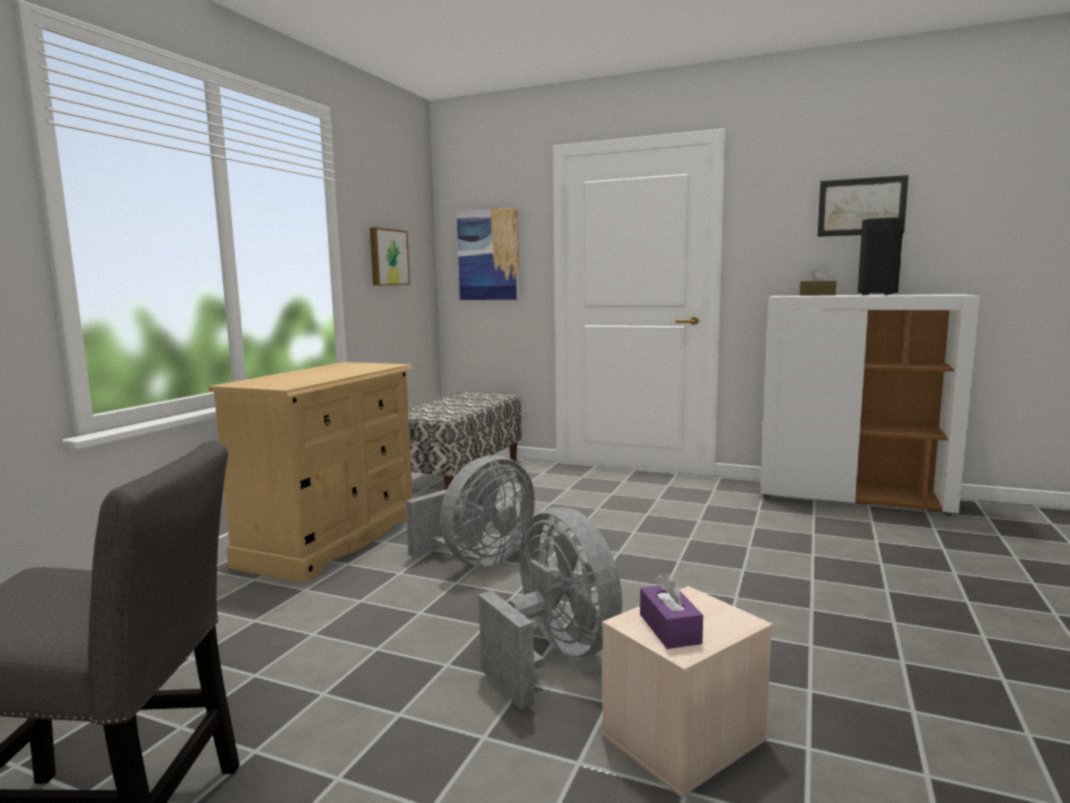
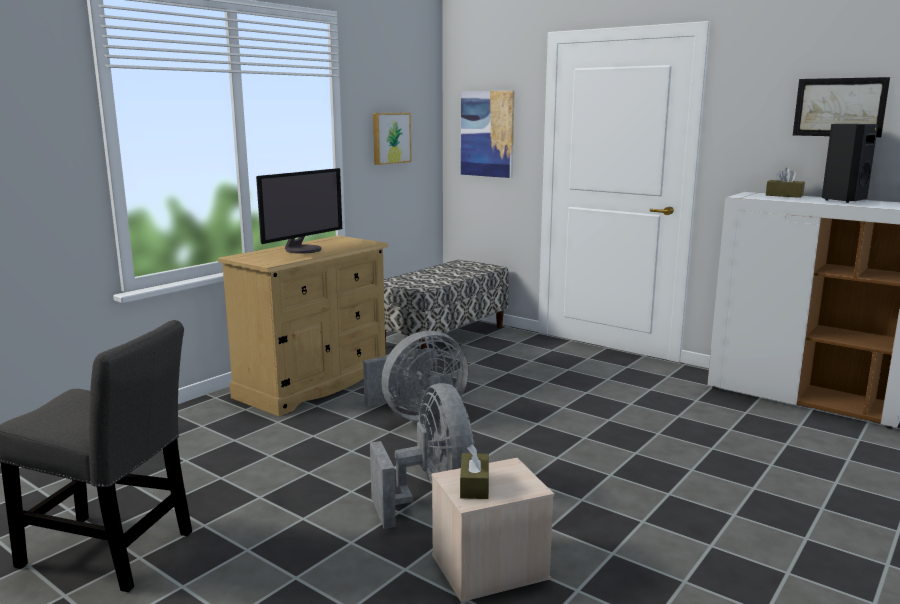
camera: 15 degrees right, 5 degrees up
(316, 374) = (303, 250): none -> monitor
(669, 629) = (474, 485): purple tissue box -> brown tissue box

